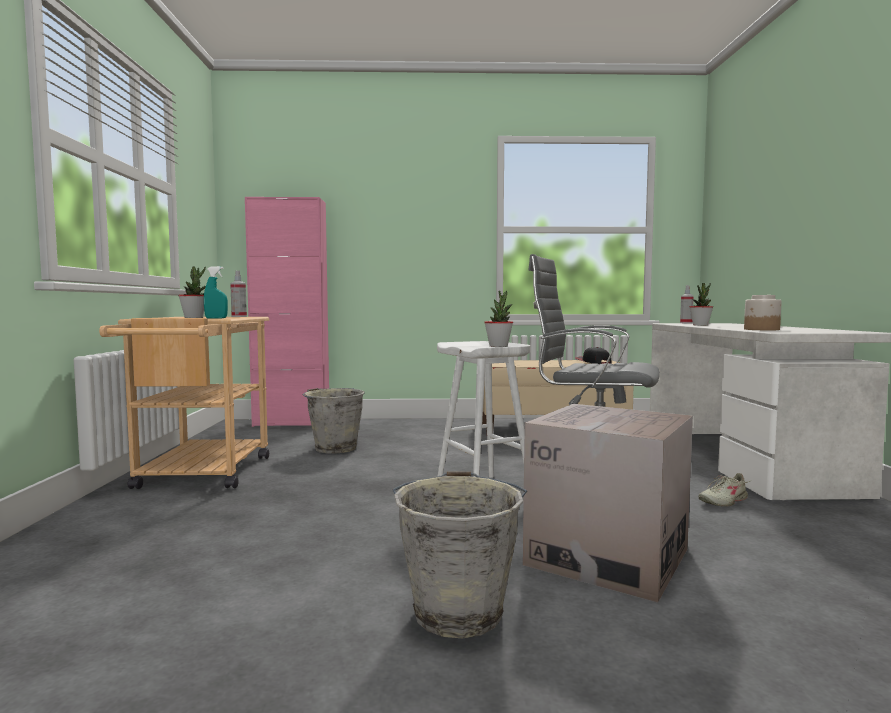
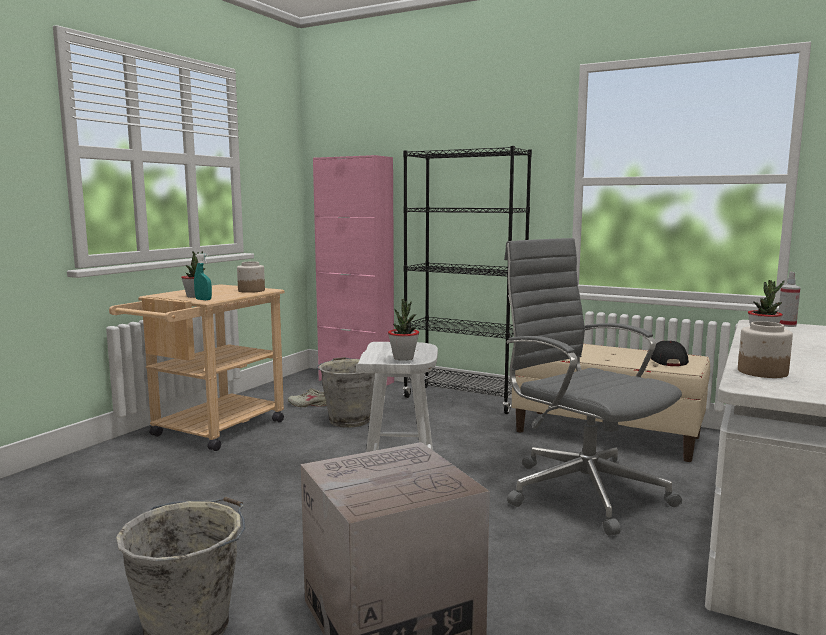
camera: 30 degrees right, 5 degrees up
(239, 316) = (251, 290): spray bottle -> jar
(412, 423) = (463, 400): none -> black bookcase
(723, 501) = (645, 592): beige shoe -> beige shoe (309, 405)

